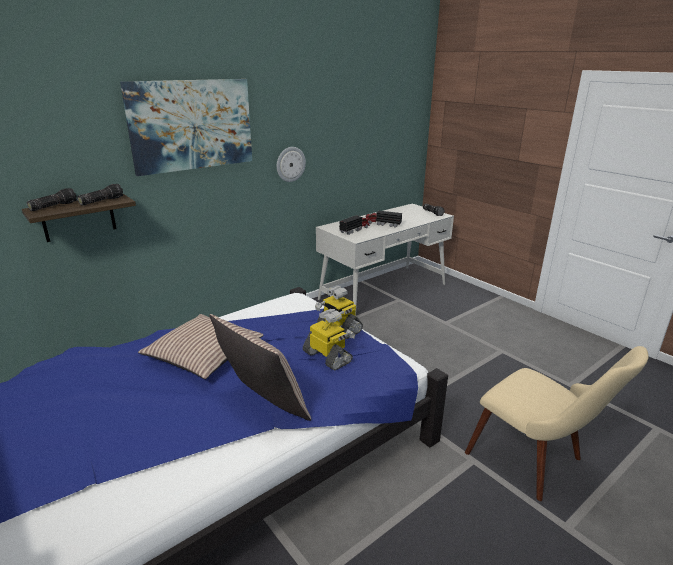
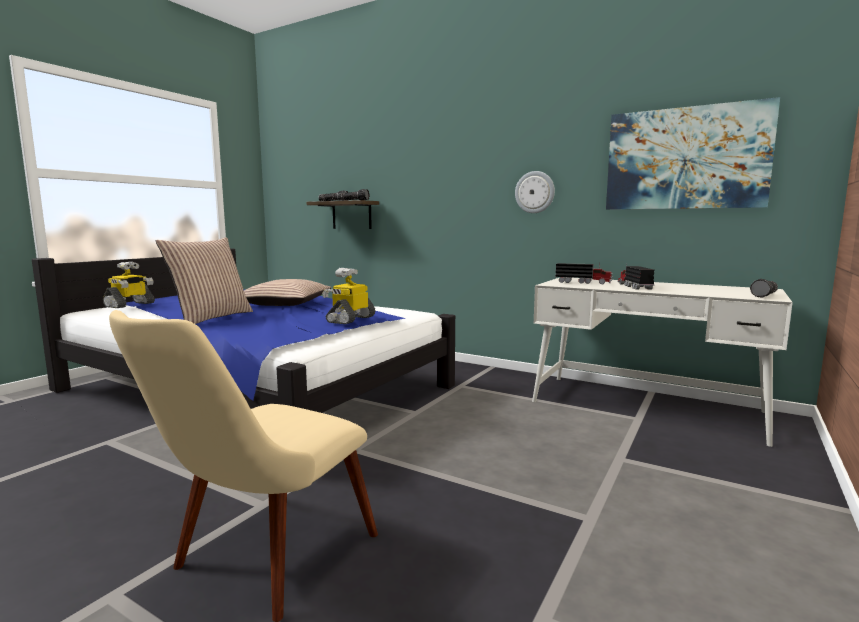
camera: 70 degrees right, 15 degrees down
(192, 125) = (434, 146): picture -> picture (685, 159)
(328, 357) = (289, 321): toy robot -> toy robot (130, 305)

